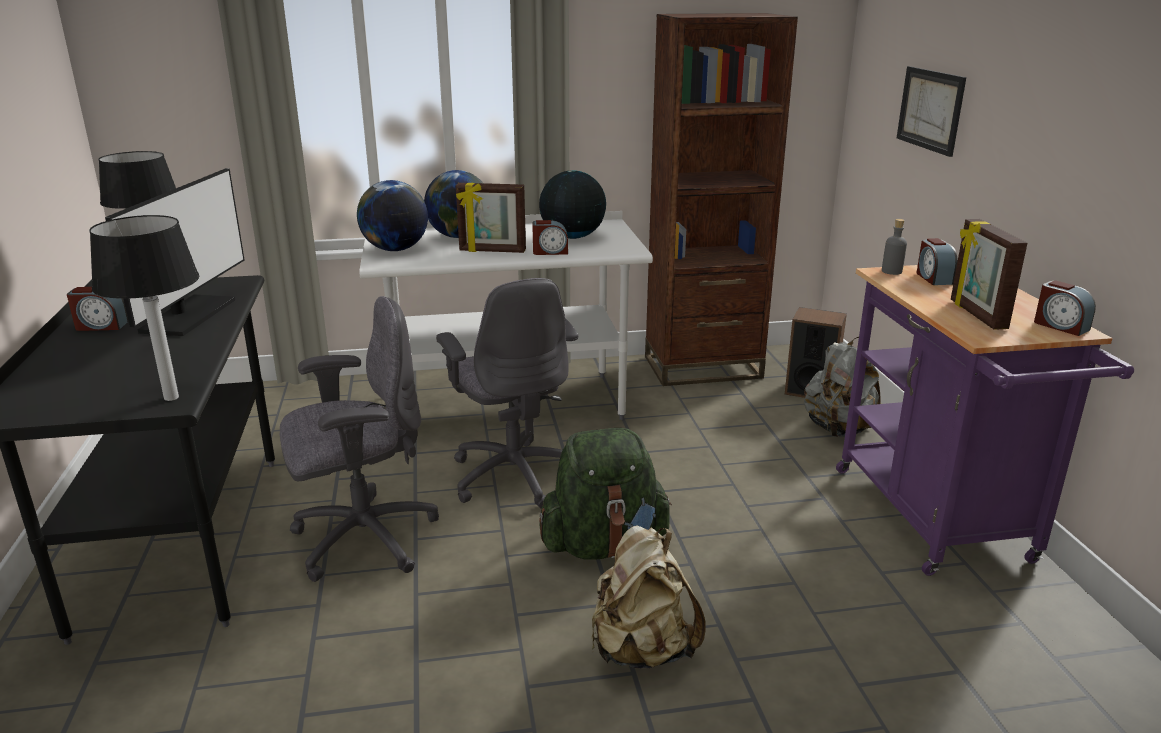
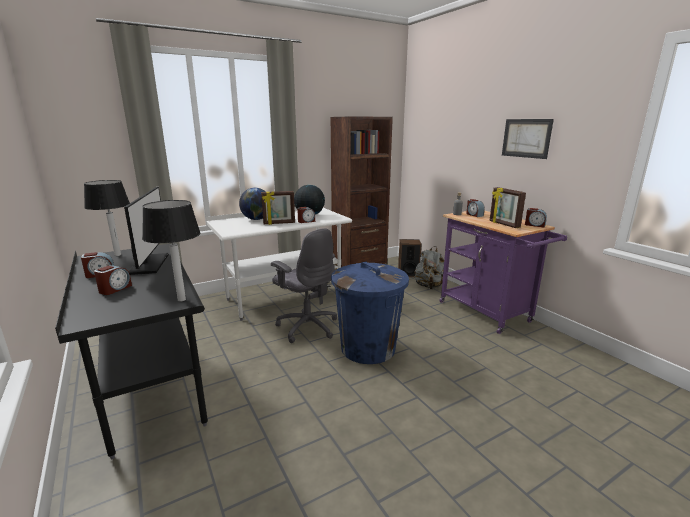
camera: 20 degrees left, 5 degrees down
(96, 359) = (115, 289): none -> alarm clock
(363, 539) = (252, 368): grey office chair -> none
(395, 249) = (231, 227): globe -> none
(604, 545) = (368, 348): green backpack -> blue trash can
(641, 650) = (414, 387): beige backpack -> none
(930, 109) = (449, 152): picture -> picture (526, 138)

